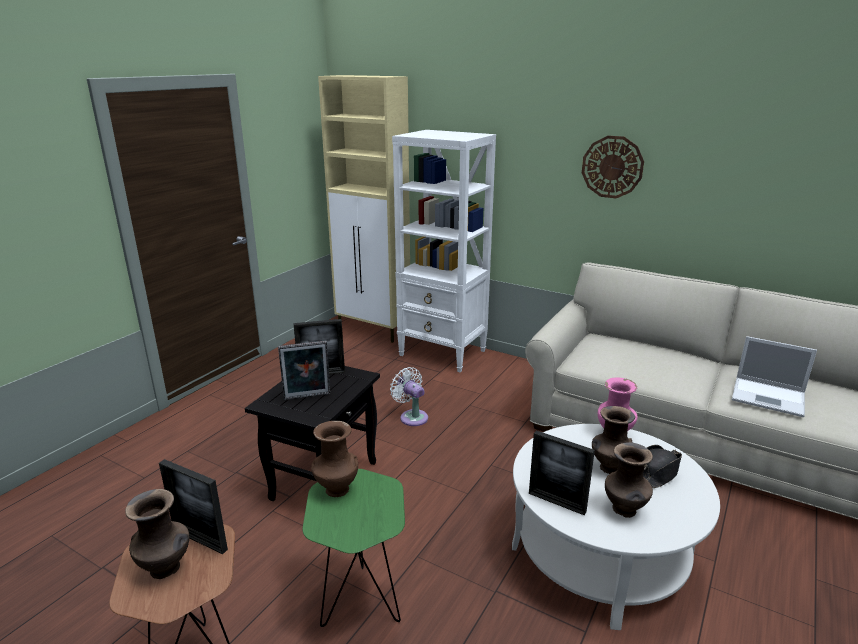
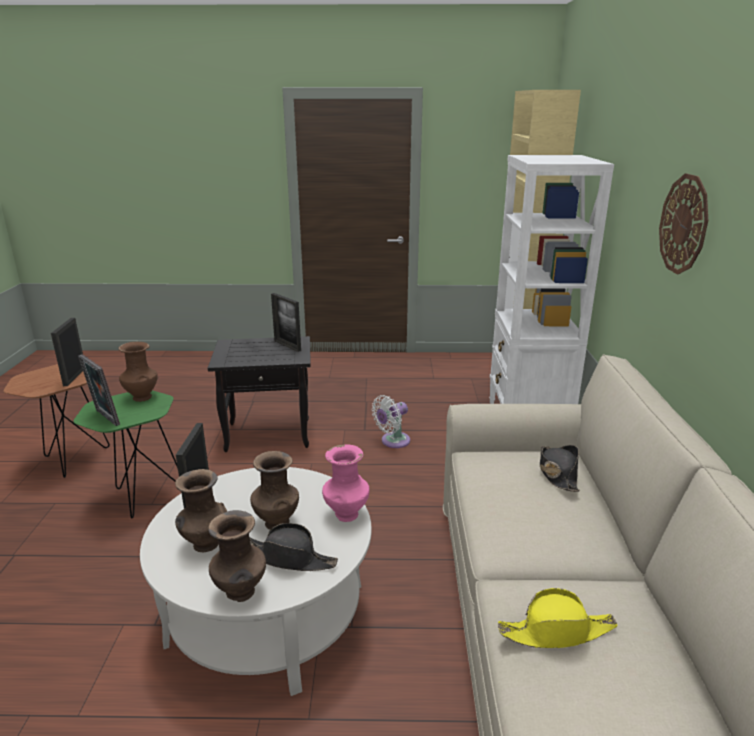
camera: 60 degrees right, 0 degrees up
(166, 568) = (47, 377): brown vase -> brown vase (241, 593)
(307, 397) = (247, 351): picture frame -> picture frame (104, 418)
(412, 416) = (393, 441): white fan -> white fan turned 150 degrees counterclockwise
(619, 345) = (557, 473): none -> black hat
(769, 397) = (557, 631): laptop -> yellow hat

